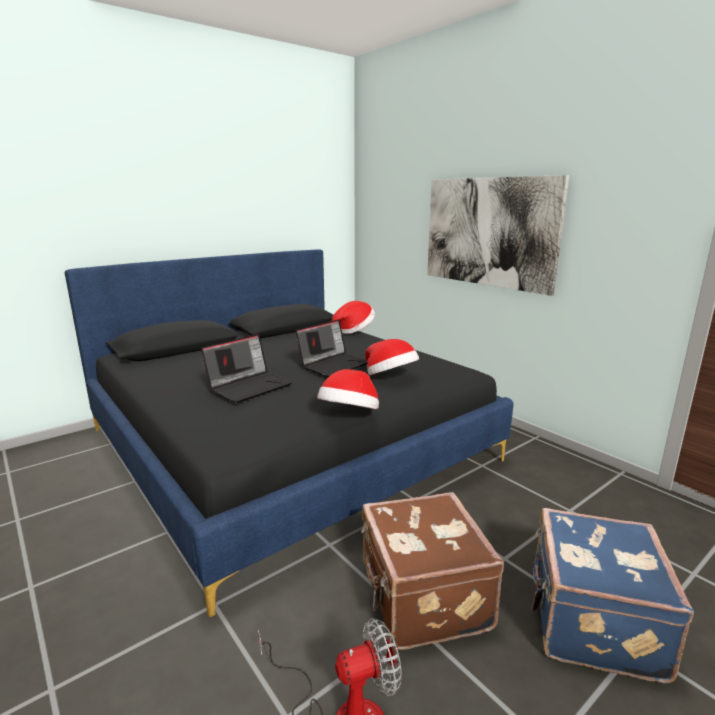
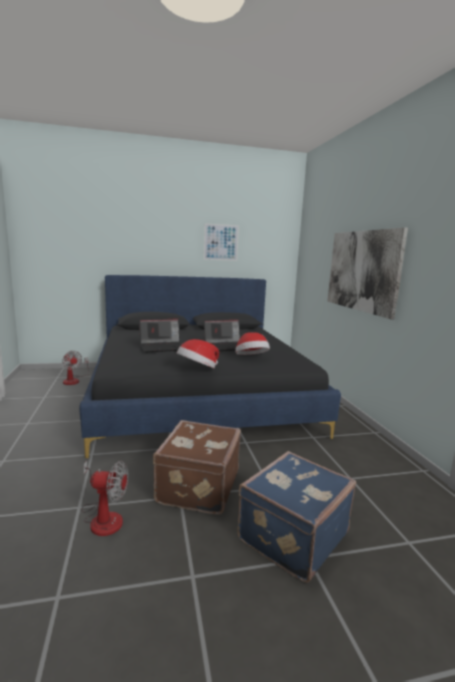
camera: 25 degrees right, 5 degrees down
(48, 469) = (74, 380): none -> fan
(251, 197) = (221, 242): none -> picture
(354, 330) = (267, 333): hat -> none

